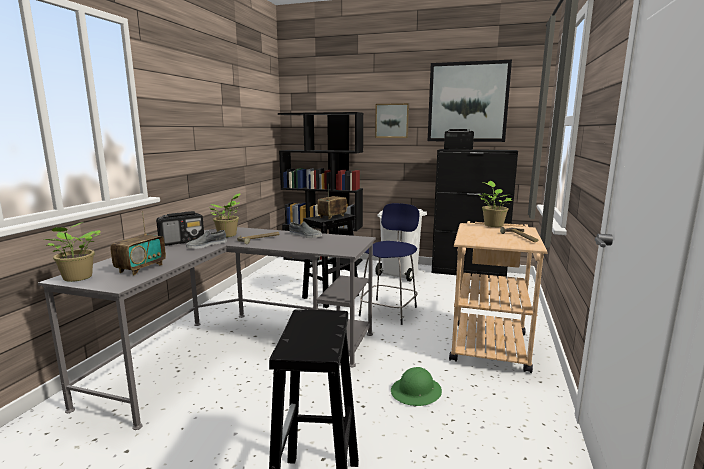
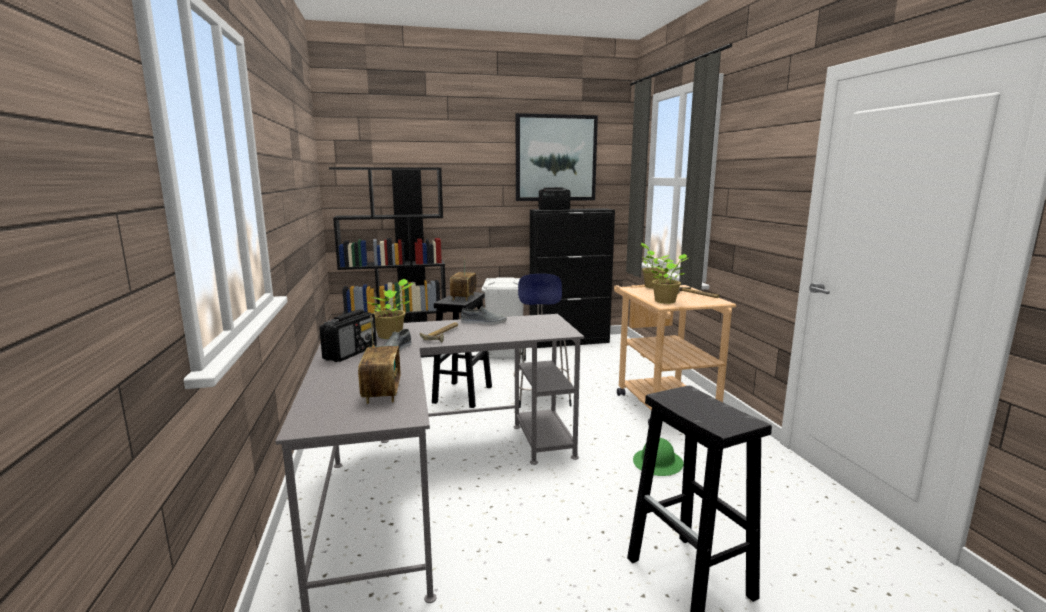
camera: 30 degrees left, 0 degrees up
(77, 278) = (324, 422): potted plant -> potted plant (666, 301)
(392, 121) = (473, 177): picture -> none

